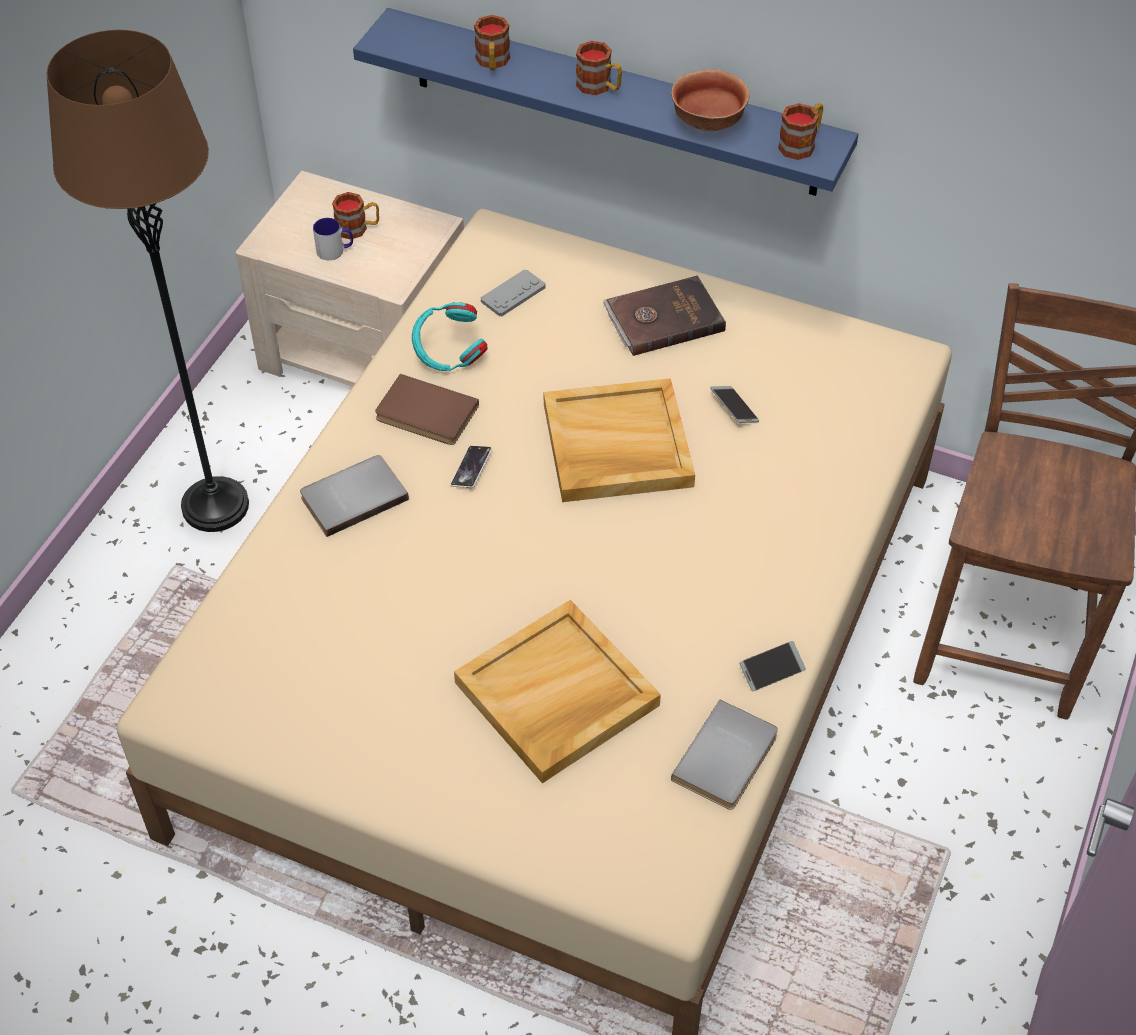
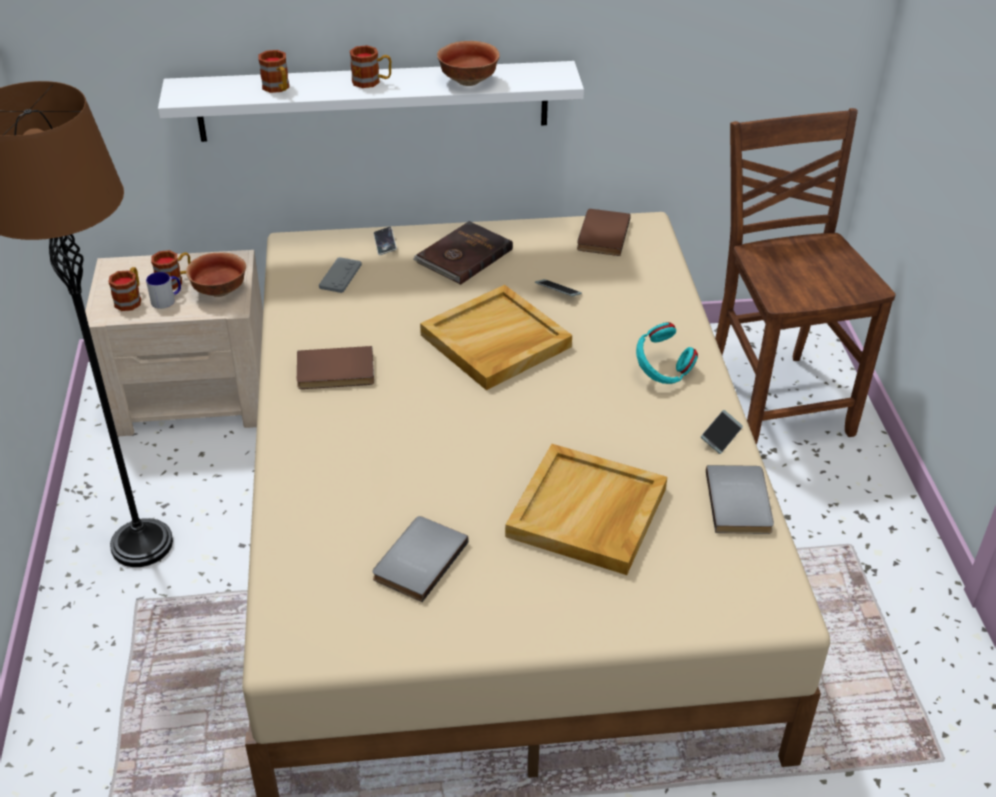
camera: 30 degrees left, 10 degrees down
(352, 496) = (321, 445): grey book -> grey book (417, 559)
(394, 258) = (219, 290): none -> bowl
(449, 355) = (323, 329): turquoise headphones -> turquoise headphones (662, 373)
(471, 469) = (400, 394): phone -> phone (385, 243)
(613, 103) = (373, 101): blue shelf -> white shelf
(801, 144) = (543, 75): mug -> mug (130, 299)
(844, 350) = (601, 234): none -> brown book

